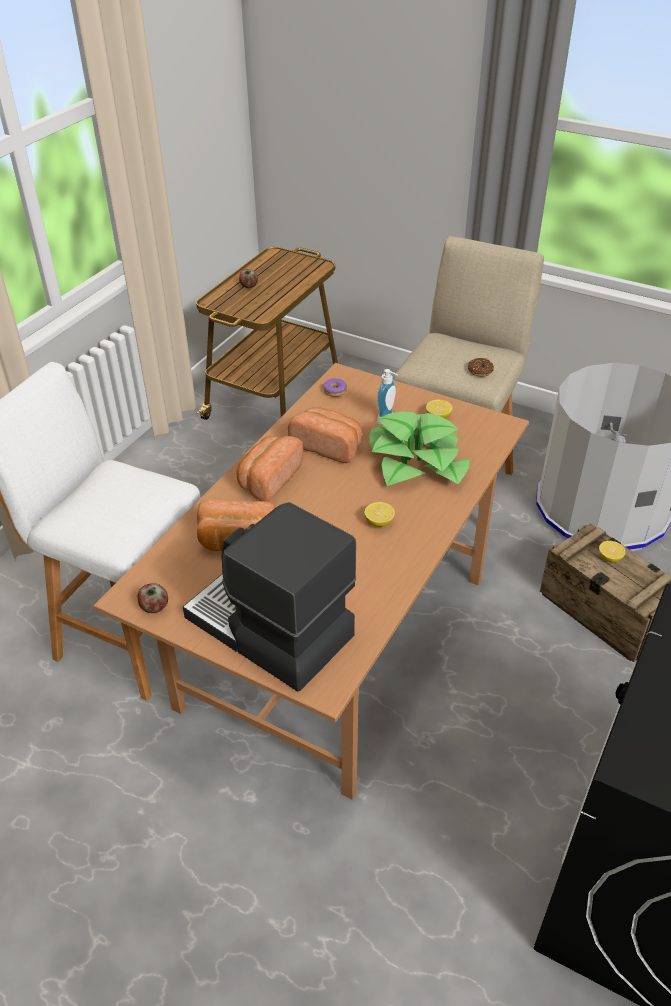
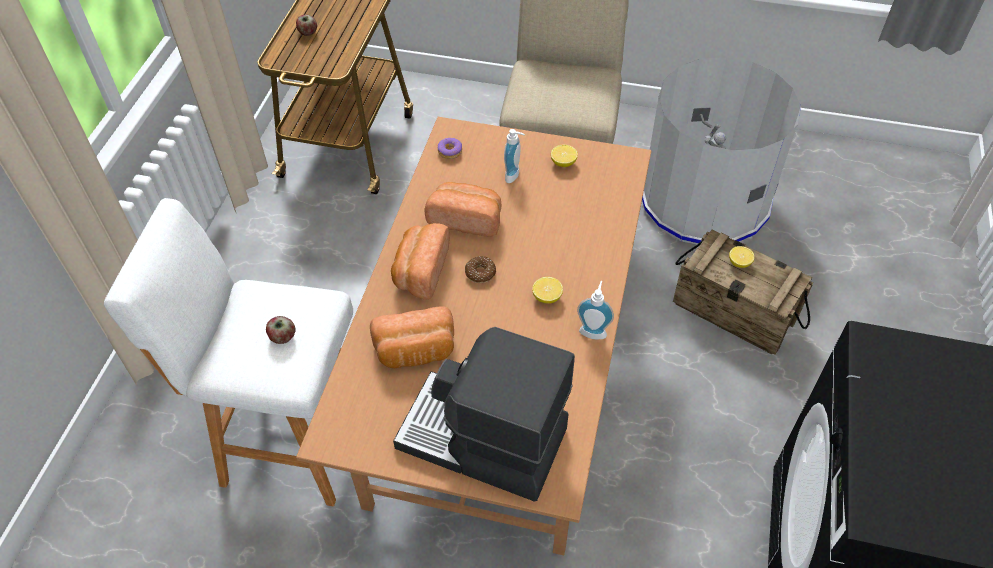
camera: 15 degrees left, 10 degrees up
(154, 607) = (360, 444): apple -> apple (283, 337)
(413, 558) = (593, 330): none -> soap dispenser
(417, 461) = (560, 219): potted plant -> none
(480, 371) = (586, 100): donut -> donut (480, 273)

